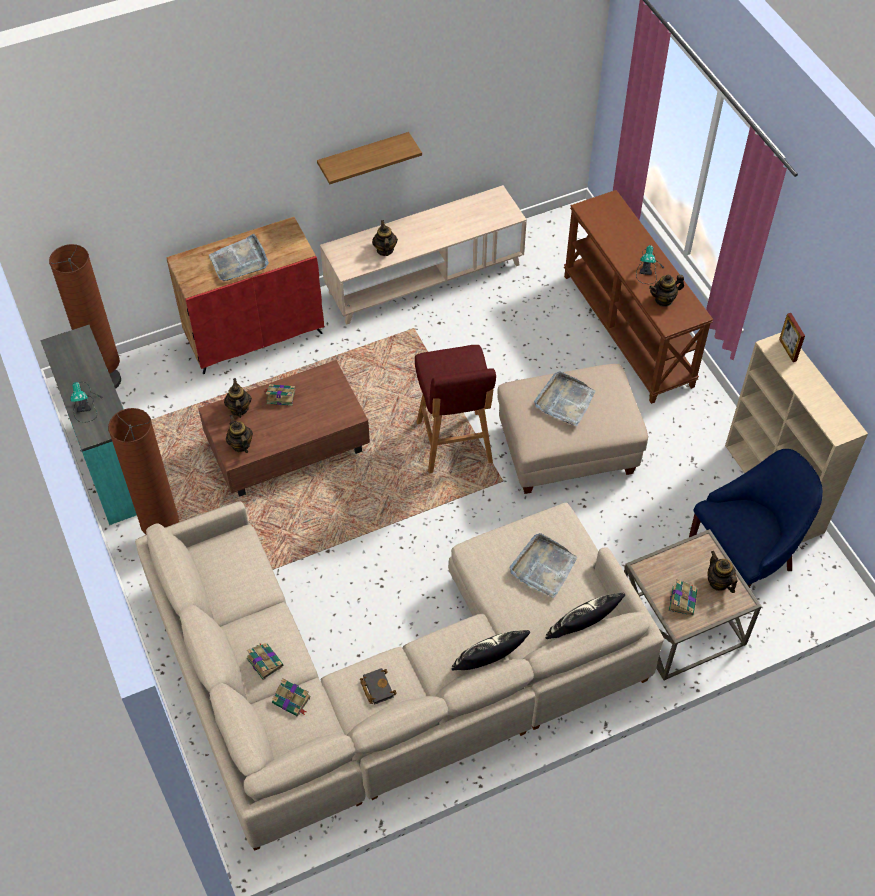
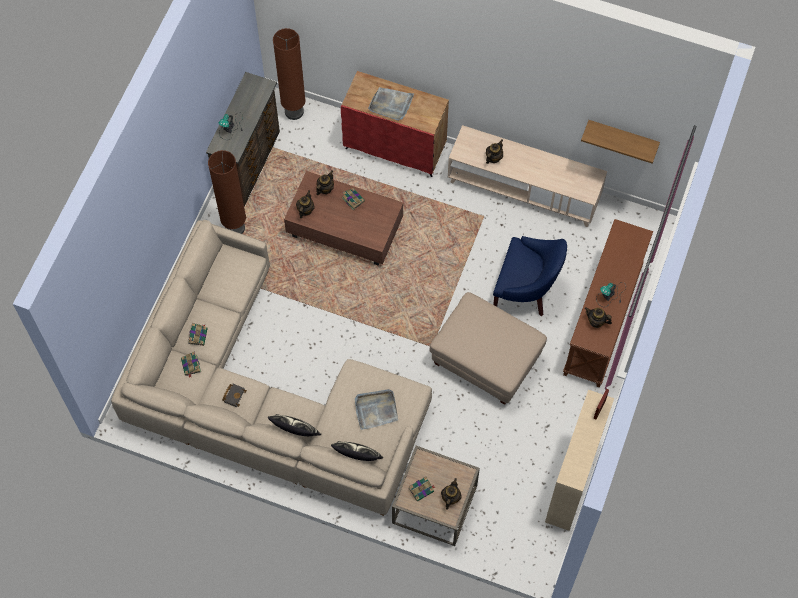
camera: 45 degrees right, 10 degrees up
(112, 464) = (250, 164): turquoise dresser -> brown dresser
(363, 158) = (506, 97): shelf -> shelf (622, 137)
(454, 444) = (430, 303): red stool -> none
(564, 401) = (487, 331): grey tray -> none
(745, 557) = (510, 503): blue armchair -> blue armchair (526, 289)

